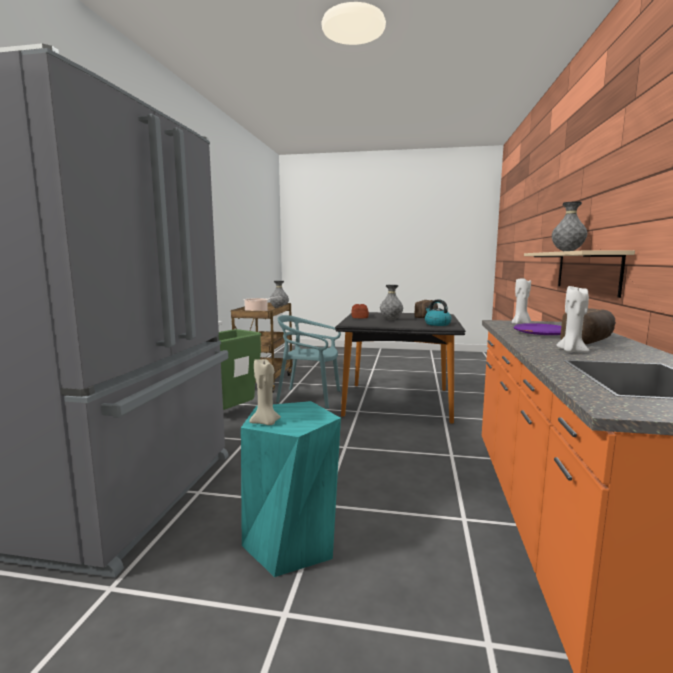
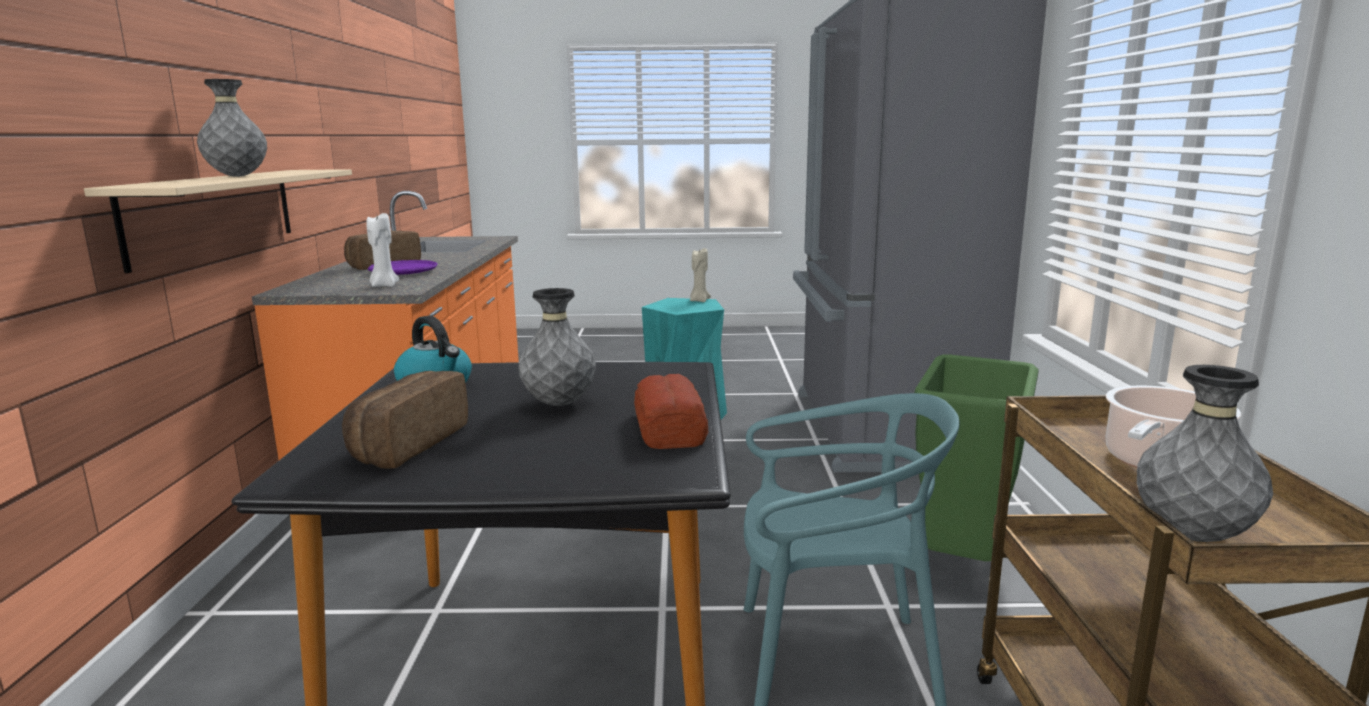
camera: 170 degrees right, 5 degrees up
(571, 351) = (436, 256): white candle -> none

